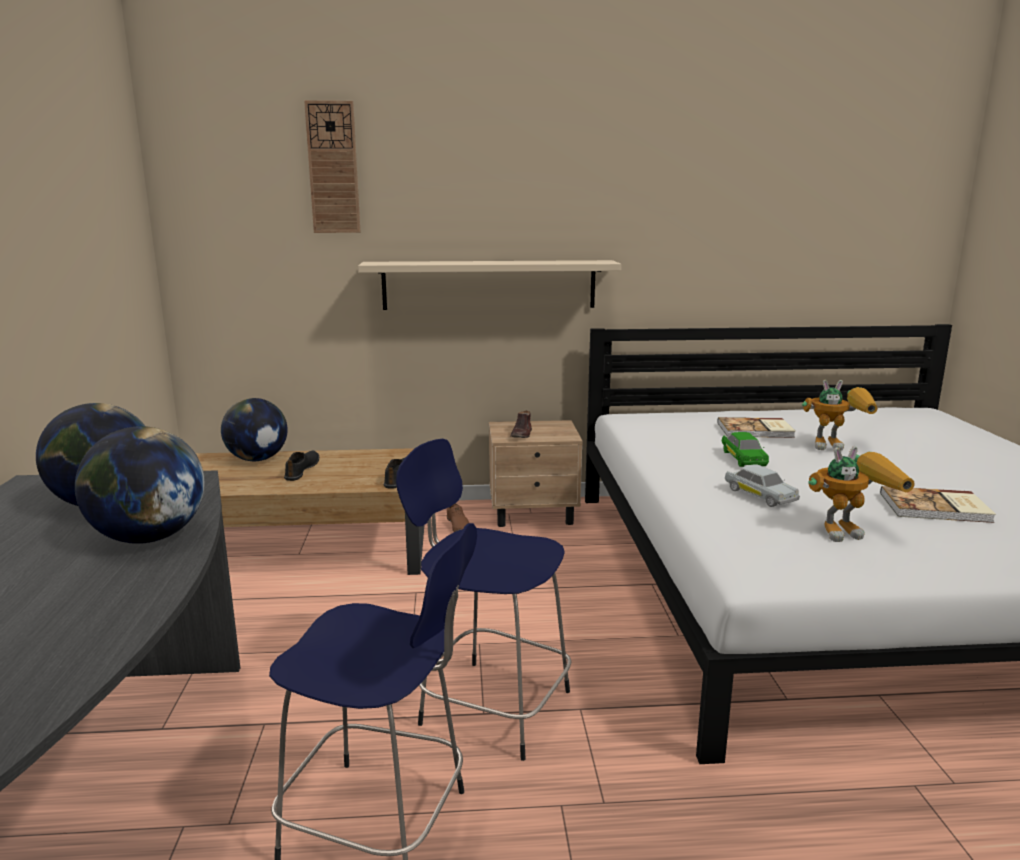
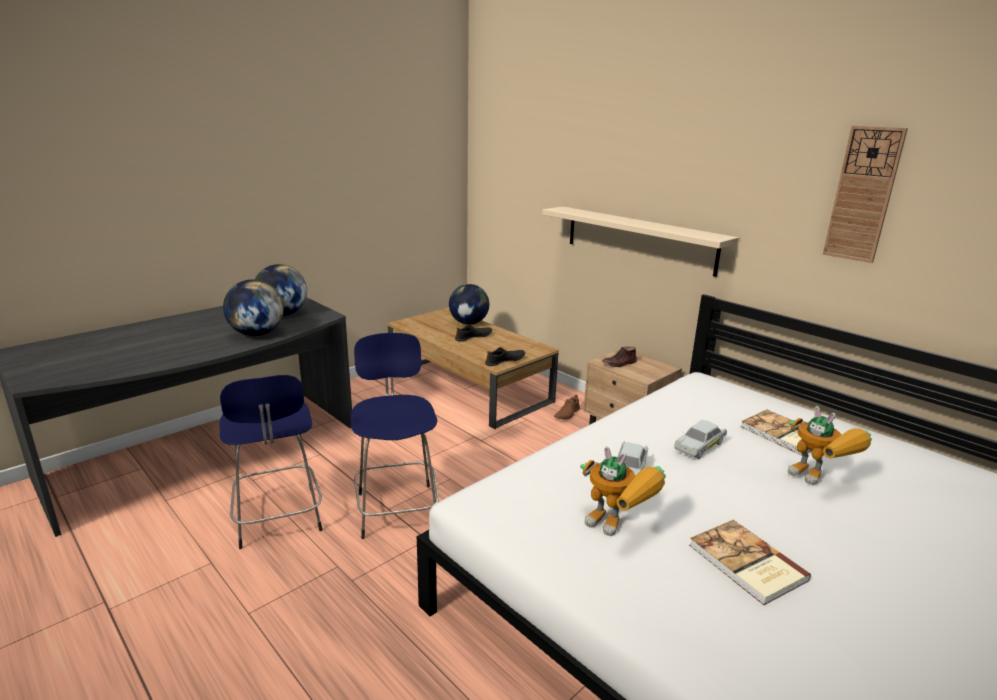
camera: 50 degrees right, 5 degrees up
(333, 168) = (554, 137): wall clock -> wall clock (863, 194)
(743, 458) = (699, 446): green toy car -> white toy car

